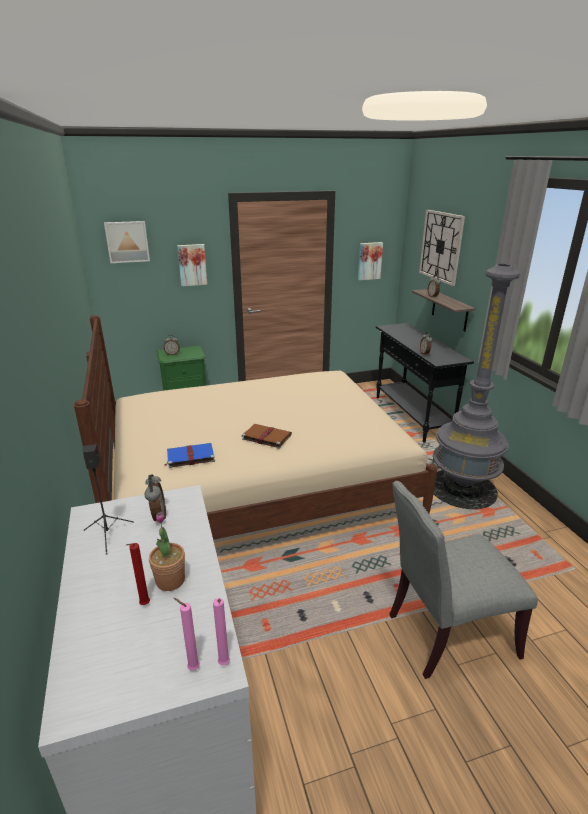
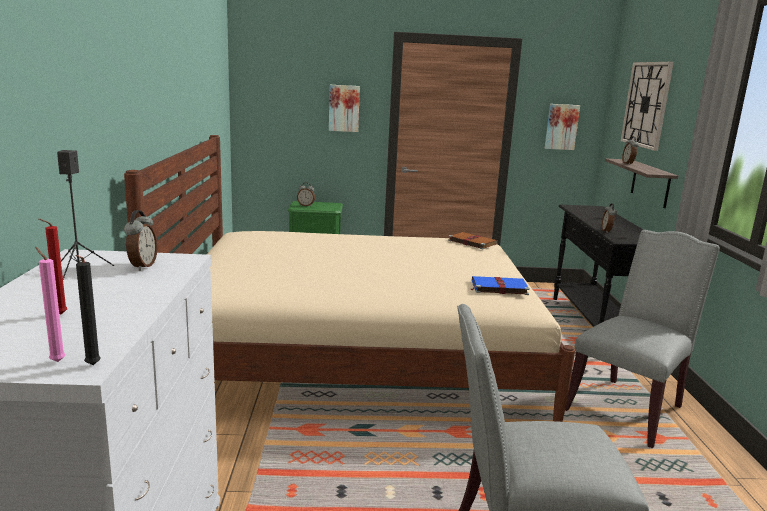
camera: 15 degrees right, 10 degrees down
(127, 241) = (277, 75): picture -> none
(170, 580) = (105, 305): potted plant -> none
(189, 457) = (261, 281): blue book -> blue book (498, 287)
(224, 665) = (91, 366): pink candle -> black candle
(265, 437) = (359, 278): brown book -> brown book (471, 242)
(462, 488) = (628, 407): grey floor lamp -> grey chair

